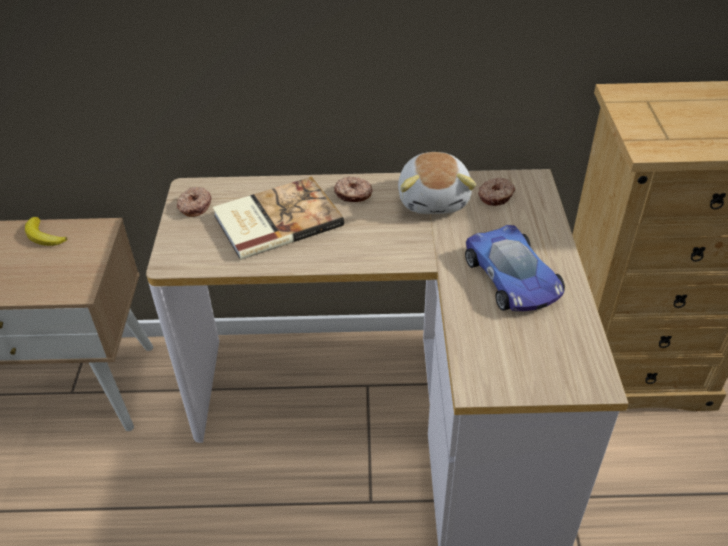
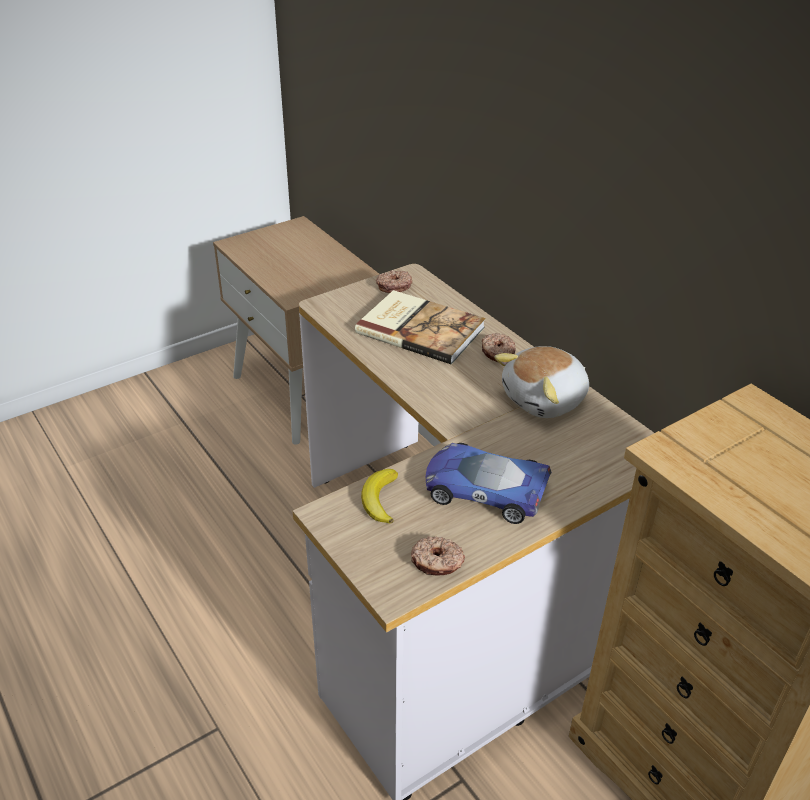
camera: 55 degrees right, 5 degrees down
(43, 236) = (329, 257): banana -> banana (380, 499)
(496, 196) = (595, 436): donut -> donut (437, 562)
(513, 279) = (484, 489): toy car -> toy car turned 75 degrees clockwise

